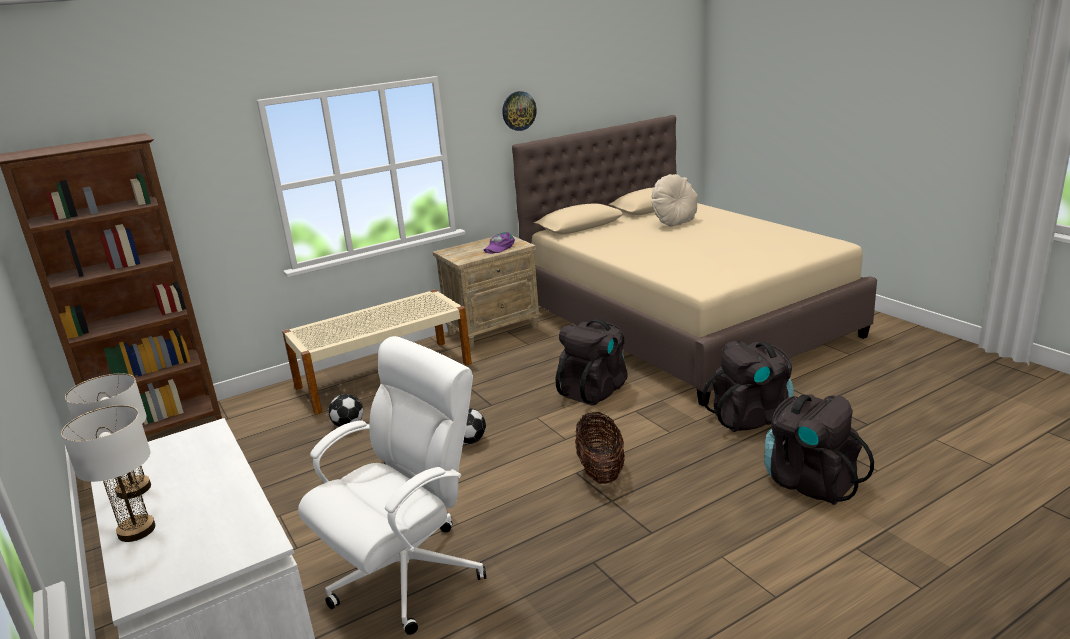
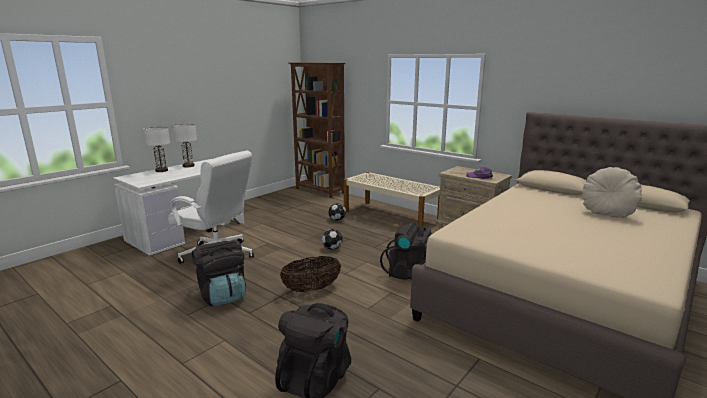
camera: 70 degrees right, 5 degrees down
(518, 111) = (543, 88): wall clock -> none
(751, 417) = (406, 344): black backpack -> black backpack (223, 296)

